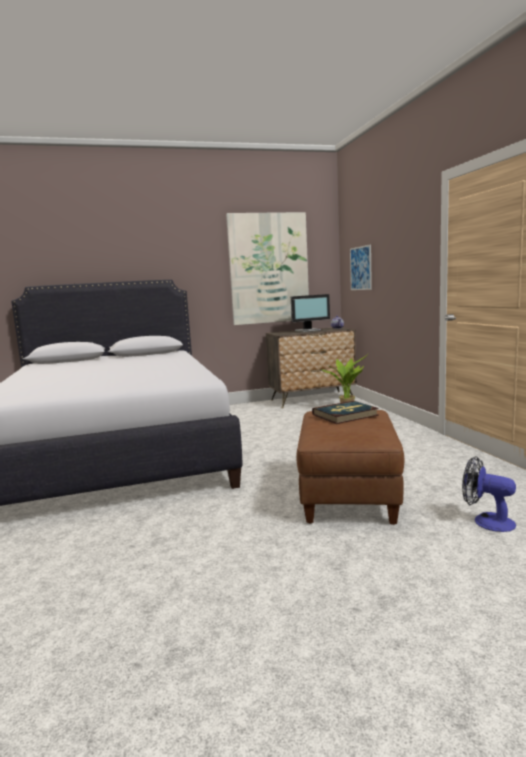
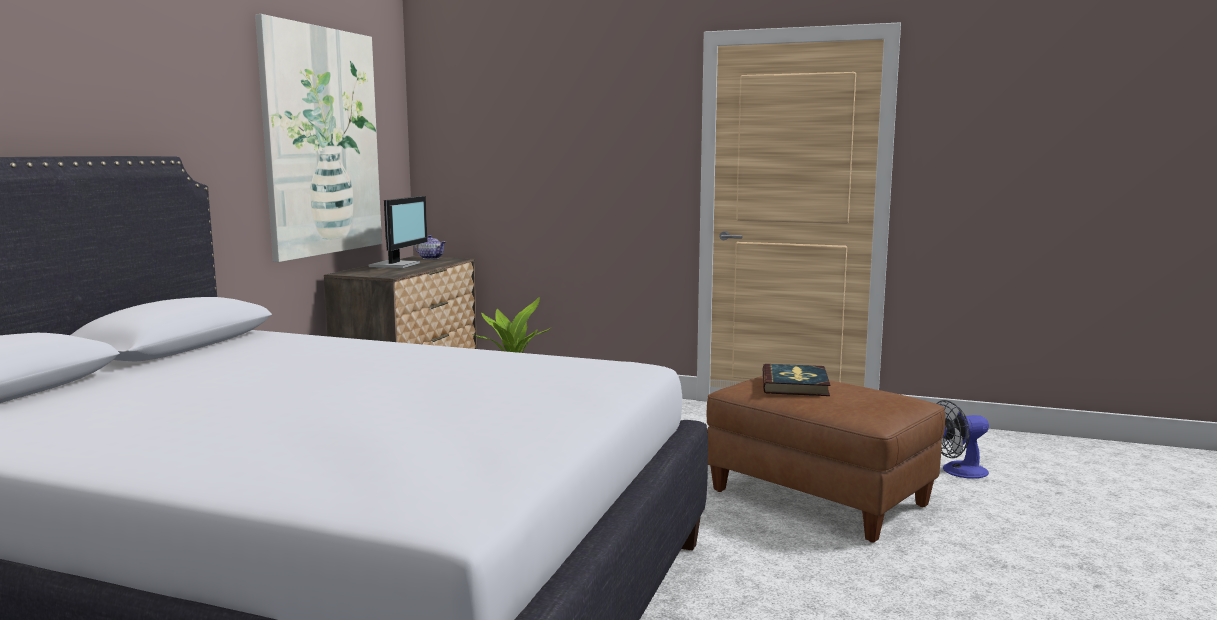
camera: 55 degrees left, 0 degrees up
(360, 268) = (485, 153): picture -> none

